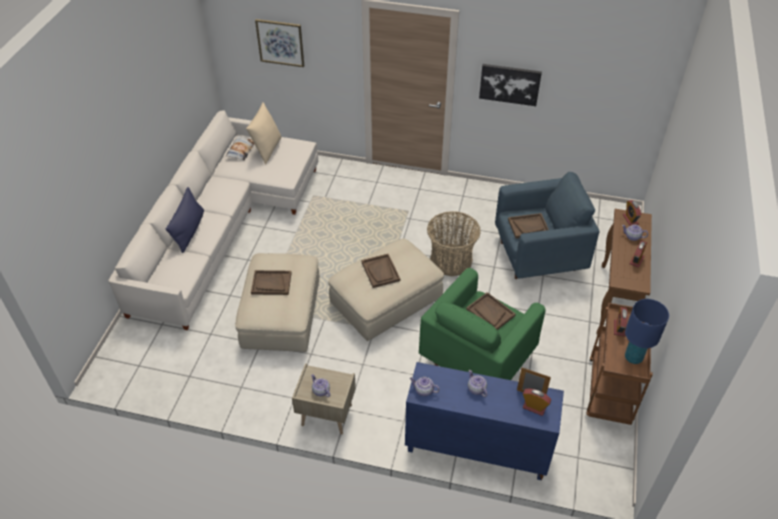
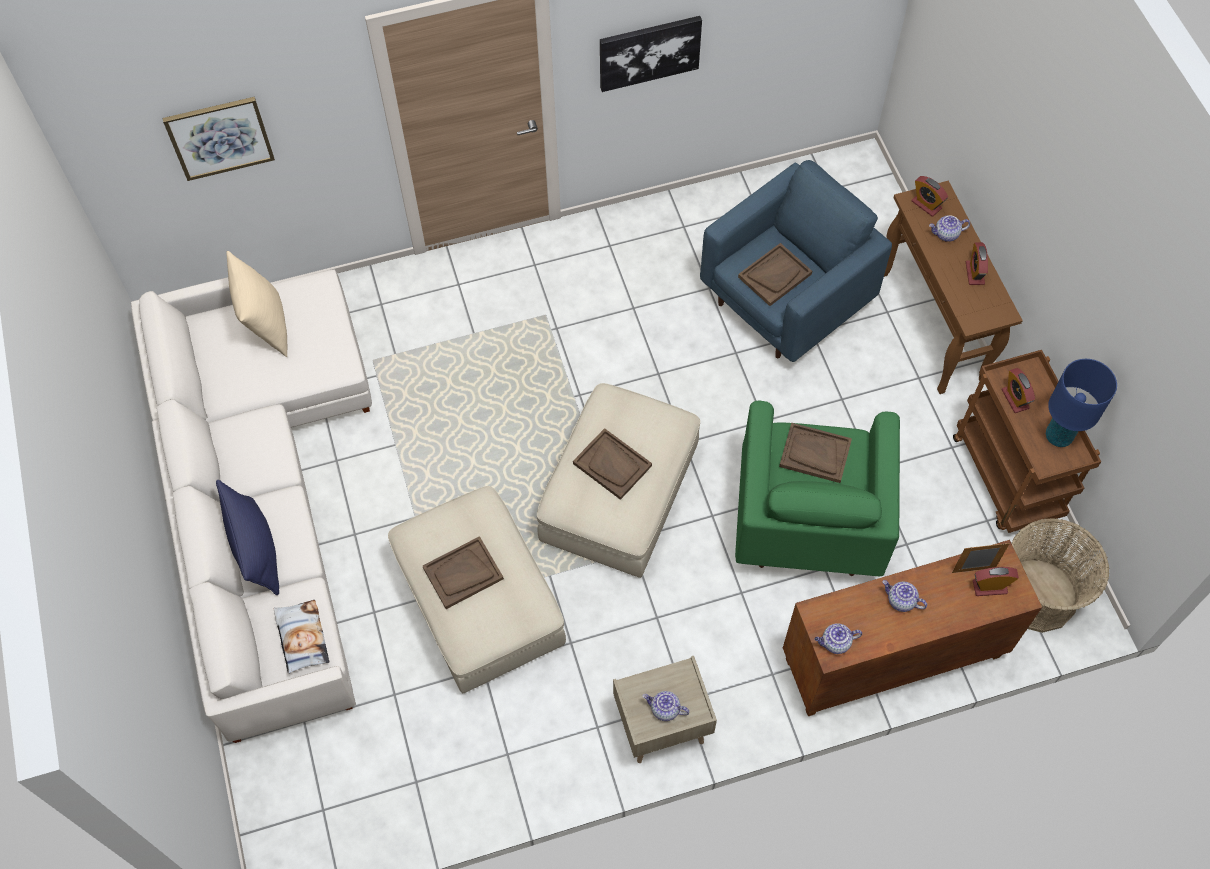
camera: 30 degrees left, 15 degrees up
(241, 150) = (221, 348): pillow -> pillow (301, 638)
(451, 260) = (667, 373): basket -> basket (1037, 595)
(476, 448) = (891, 659): blue cabinet -> brown cabinet

